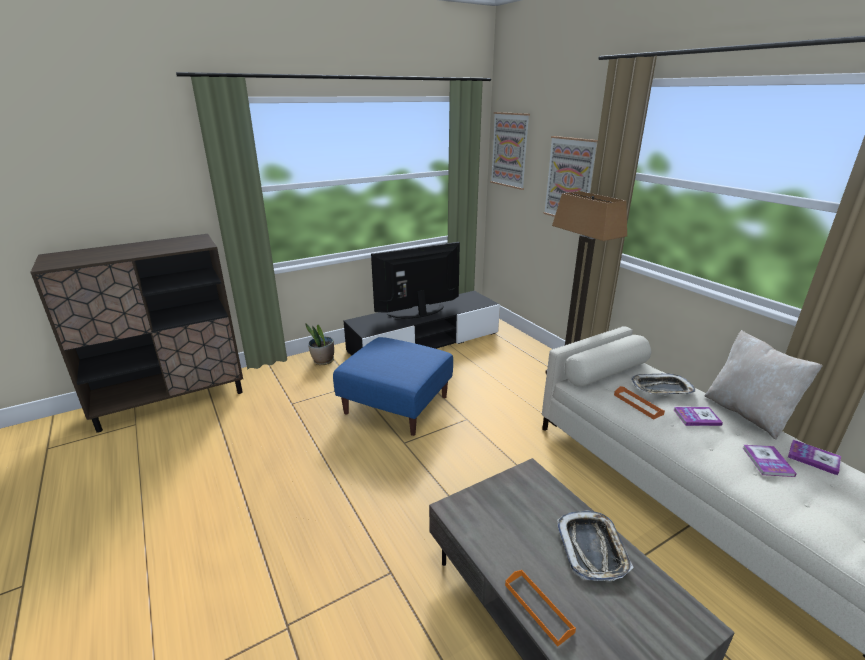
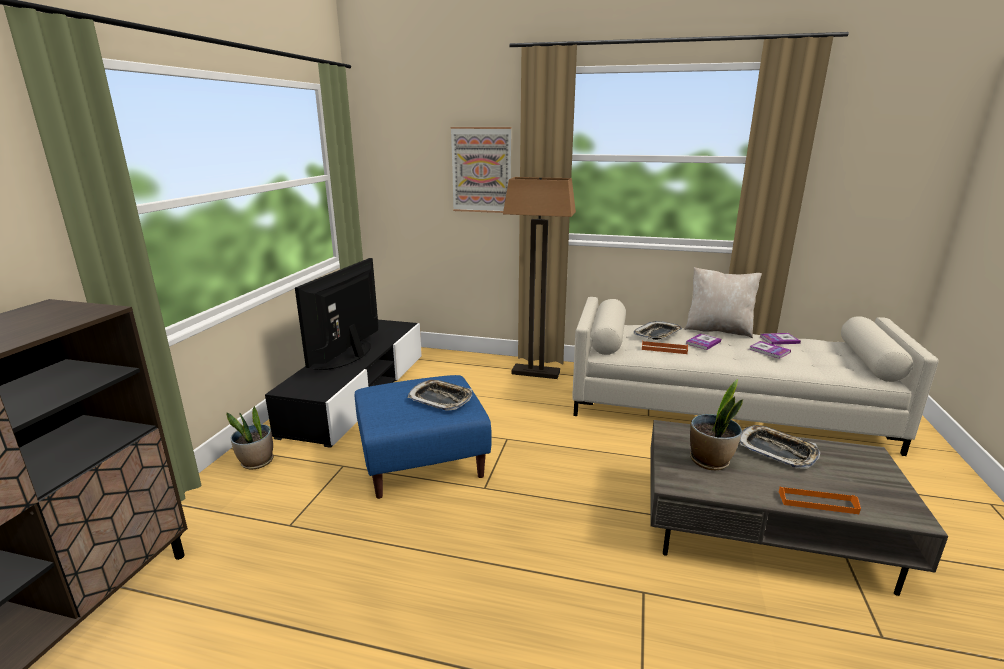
camera: 45 degrees left, 5 degrees down
(406, 364) = (441, 399): none -> tray
(510, 150) = (387, 147): picture -> none
(513, 514) = (710, 461): none -> potted plant

